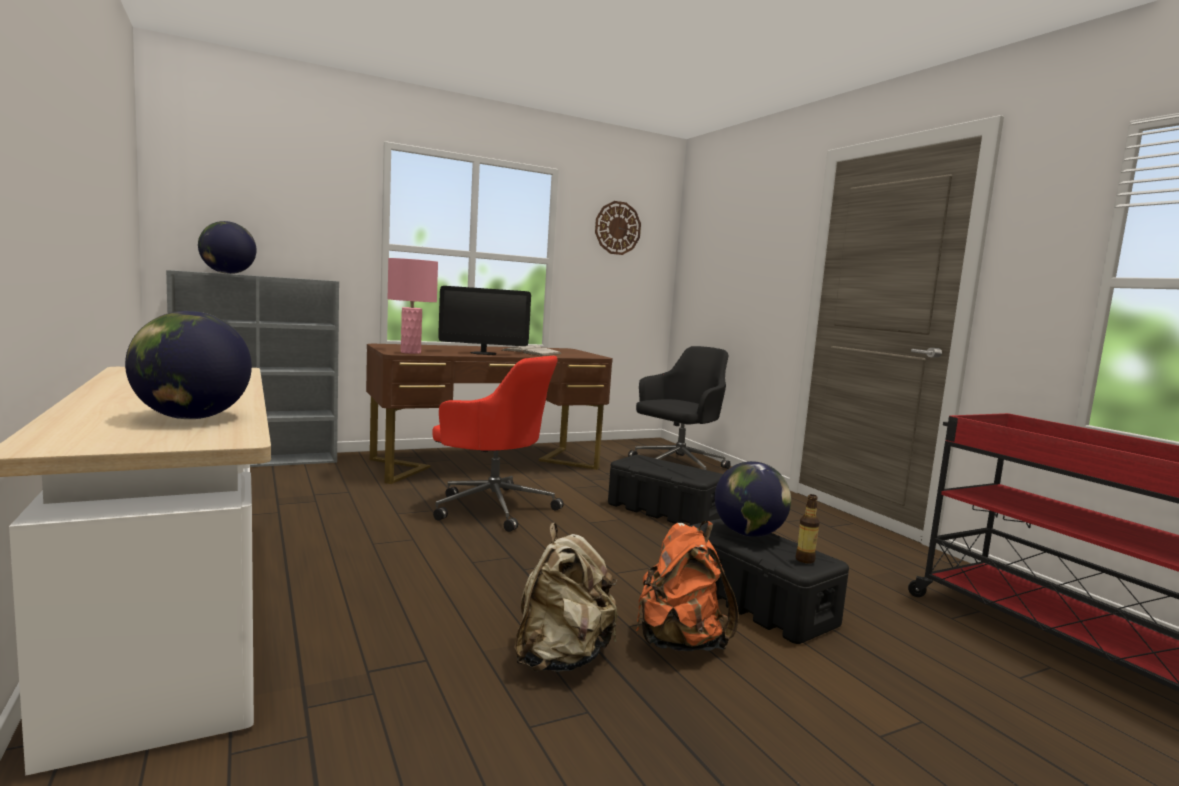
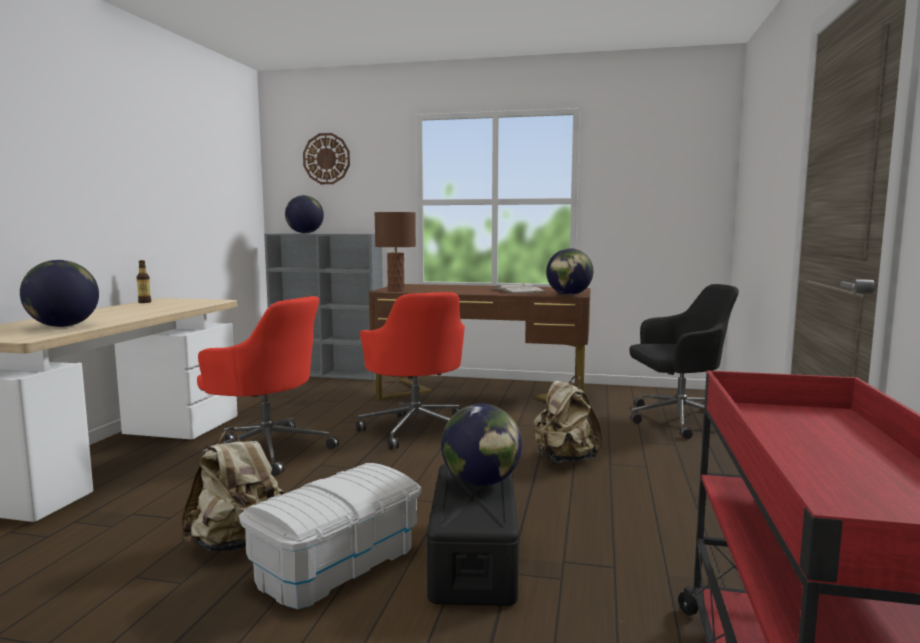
camera: 40 degrees right, 0 degrees up
(380, 561) = (267, 451): none -> red office chair
(410, 352) = (395, 290): pink table lamp -> brown table lamp
(483, 353) = (461, 291): monitor -> none
(590, 356) = (569, 294): none -> globe
(617, 228) = (653, 158): wall clock -> wall clock (326, 158)
(665, 511) = (564, 460): black storage box -> beige backpack
(679, 642) = (337, 564): orange backpack -> white storage box
(805, 560) = (473, 517): bottle -> bottle (145, 302)

